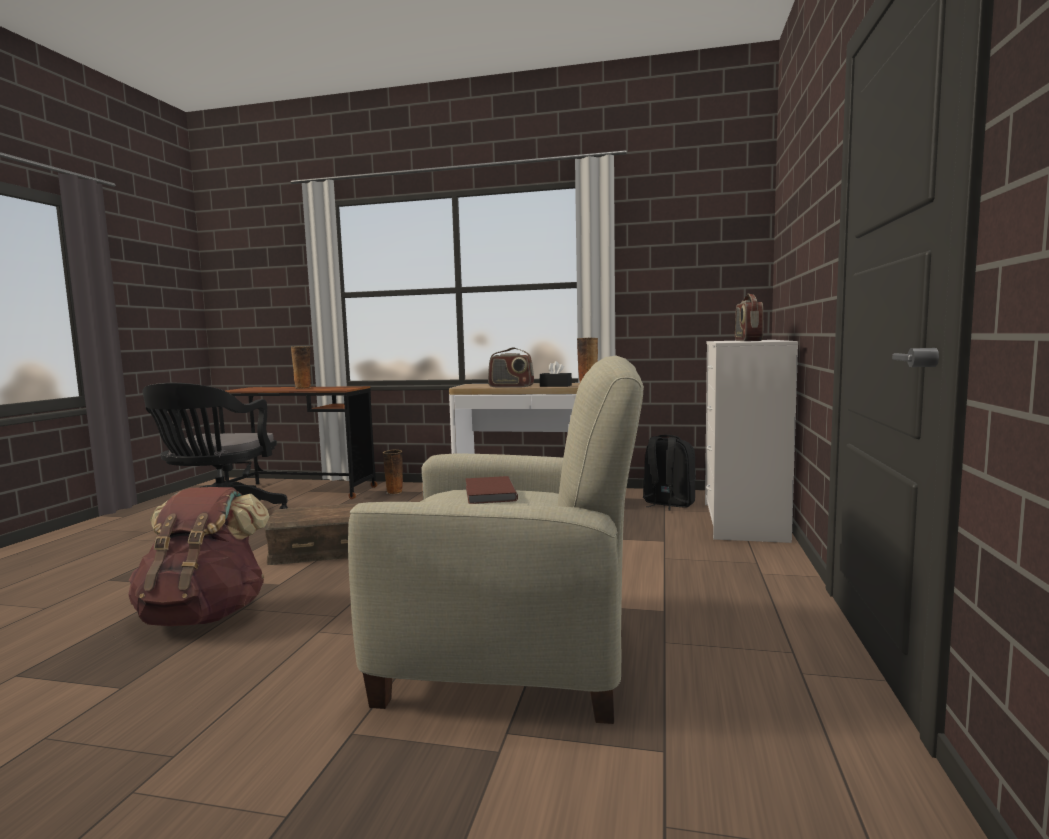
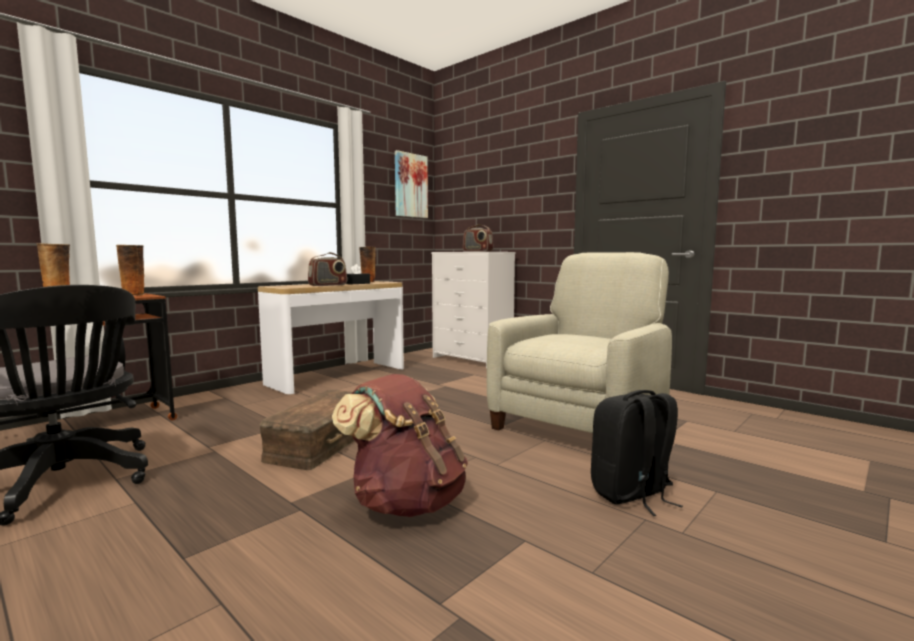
camera: 60 degrees left, 0 degrees up
(394, 492) = (198, 404): vase -> vase (134, 295)
(488, 493) = (560, 335): brown book -> none
(668, 504) = (417, 361): black backpack -> black backpack (632, 495)
(716, 238) = (410, 185): none -> picture

